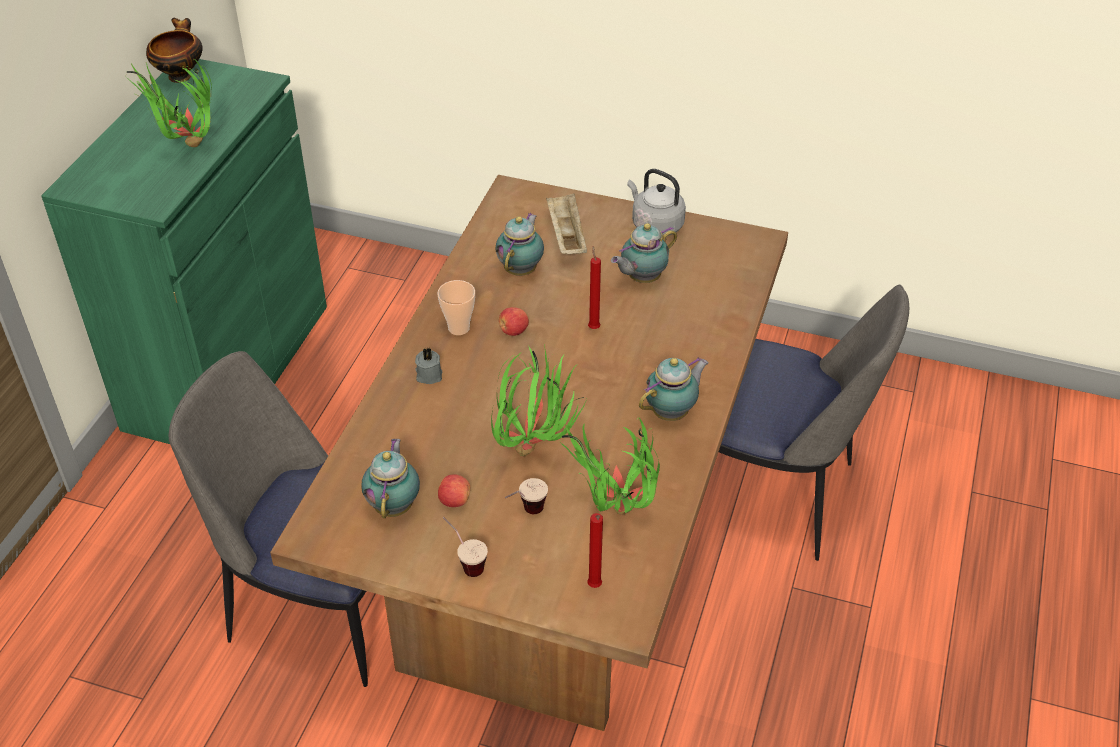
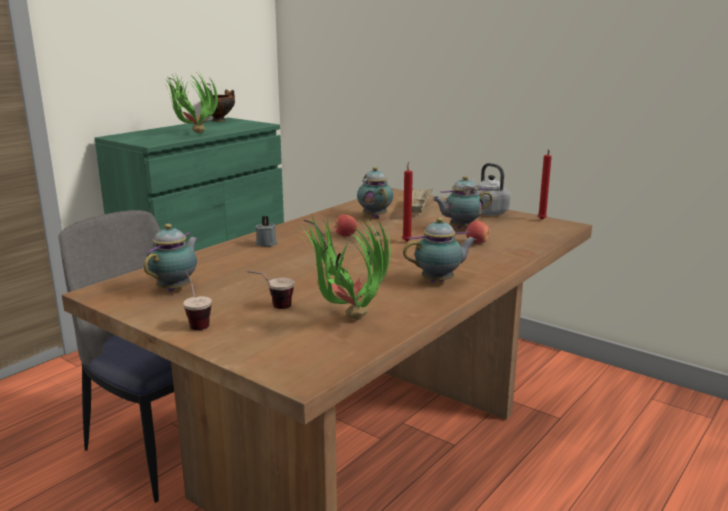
camera: 20 degrees right, 25 degrees down
(454, 501) = (223, 293): apple -> apple (477, 242)
(459, 328) = (307, 230): cup -> none
(521, 269) = (374, 216): teapot -> teapot turned 60 degrees counterclockwise
(536, 446) = (314, 280): potted plant -> none
(594, 587) = (291, 354): red candle -> red candle (541, 220)
(773, 493) = (563, 456): chair -> none

